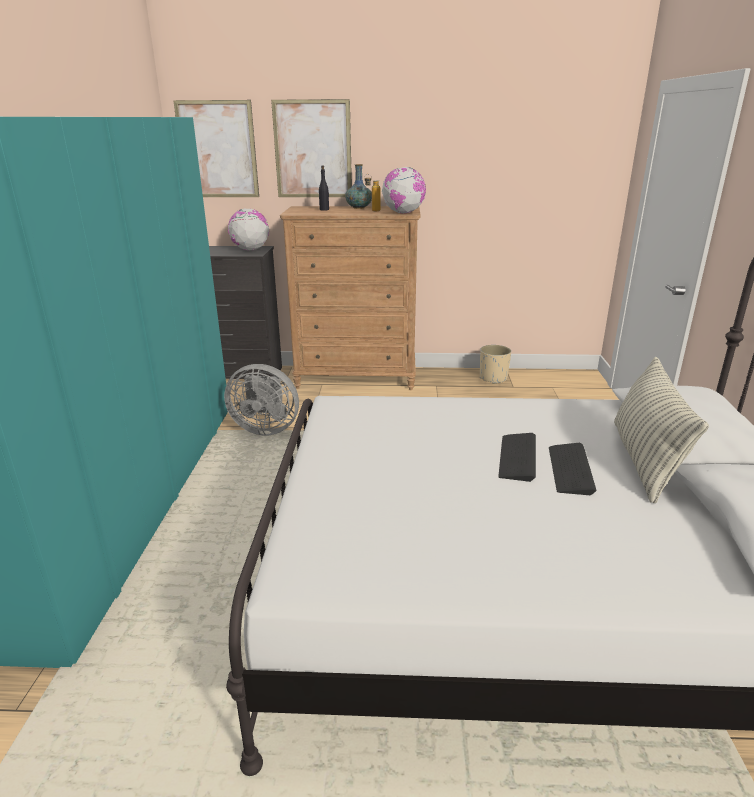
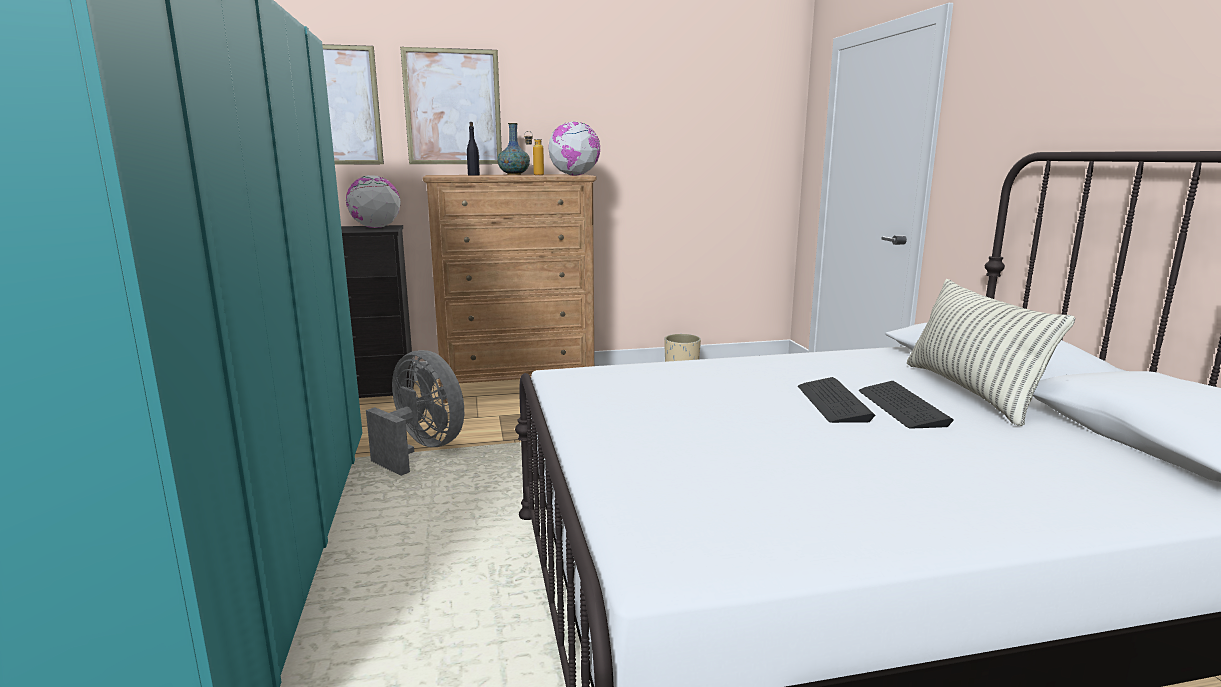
camera: 15 degrees left, 10 degrees down
(265, 428) = (421, 449): grey fan -> grey fan turned 135 degrees counterclockwise

